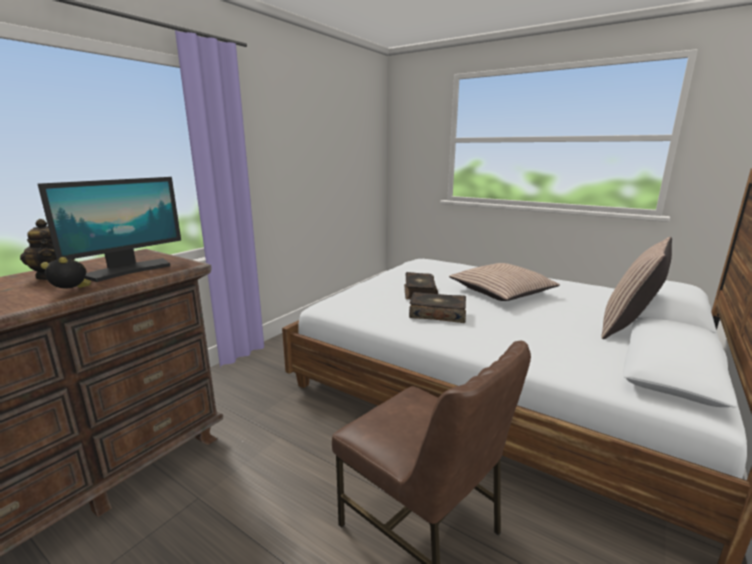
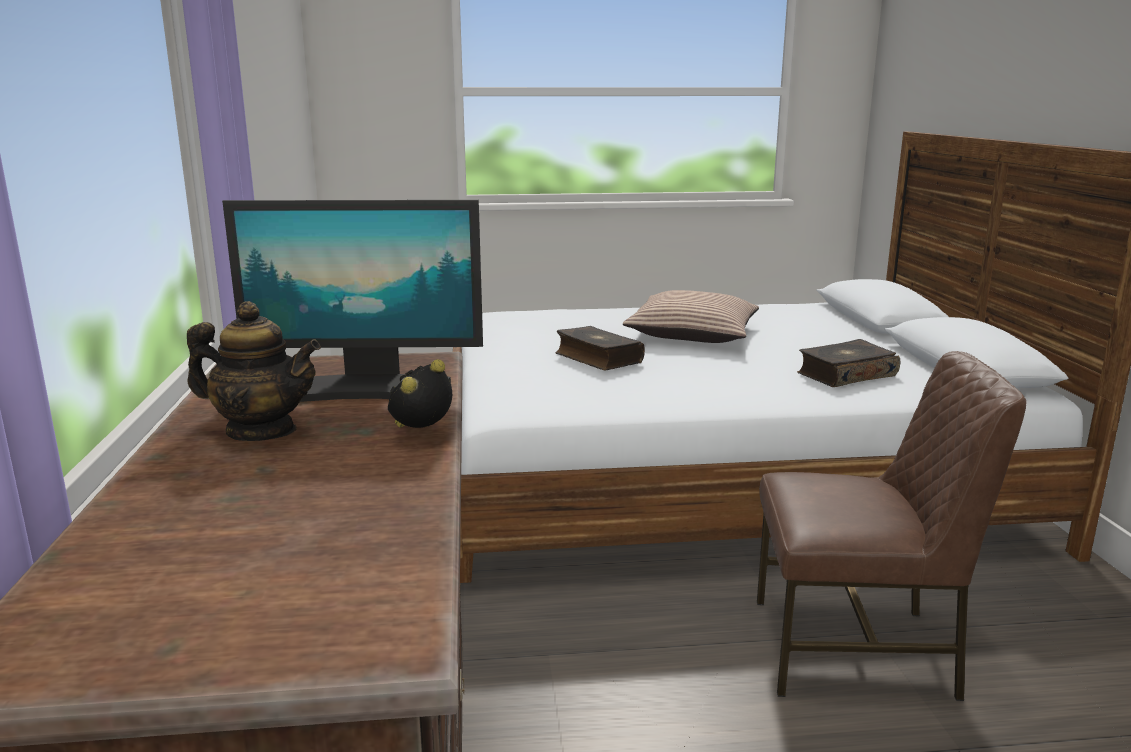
camera: 40 degrees left, 0 degrees up
(128, 270) = (367, 389): monitor -> monitor turned 90 degrees clockwise
(437, 314) = (680, 378): book -> book (845, 375)
(628, 327) = (875, 340): pillow -> none

